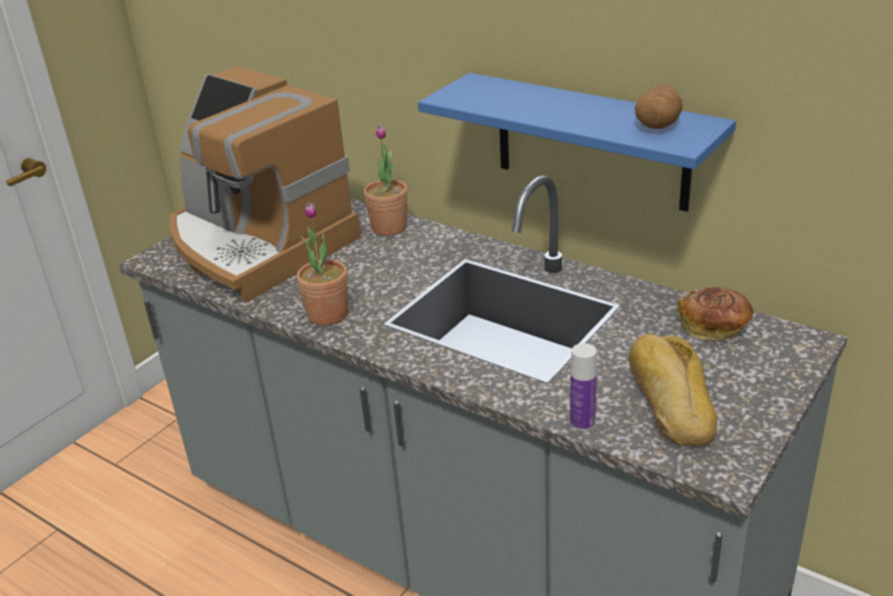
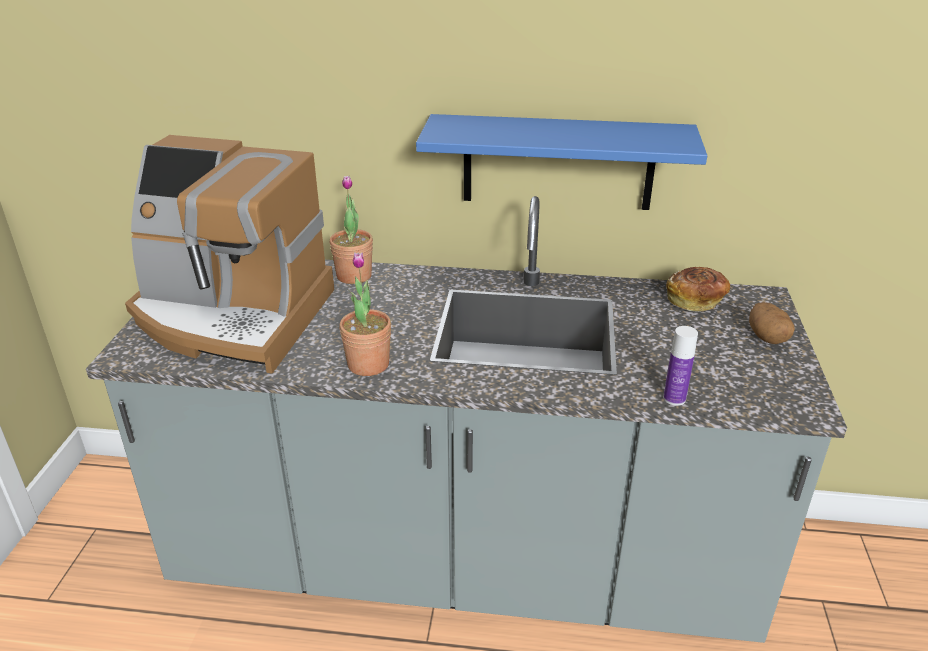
camera: 30 degrees left, 0 degrees up
(657, 125) = (645, 134): potato -> potato (767, 337)
(669, 399) = (718, 362): bread -> none

